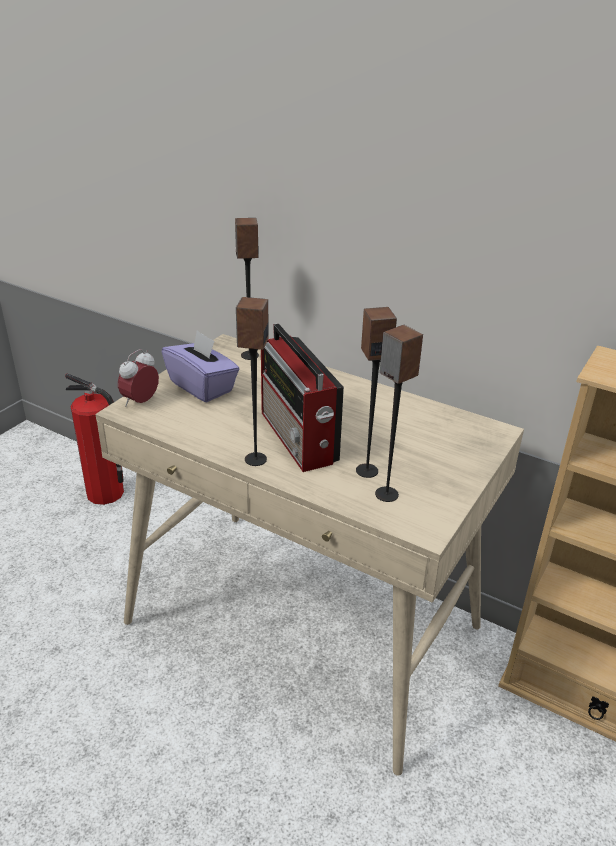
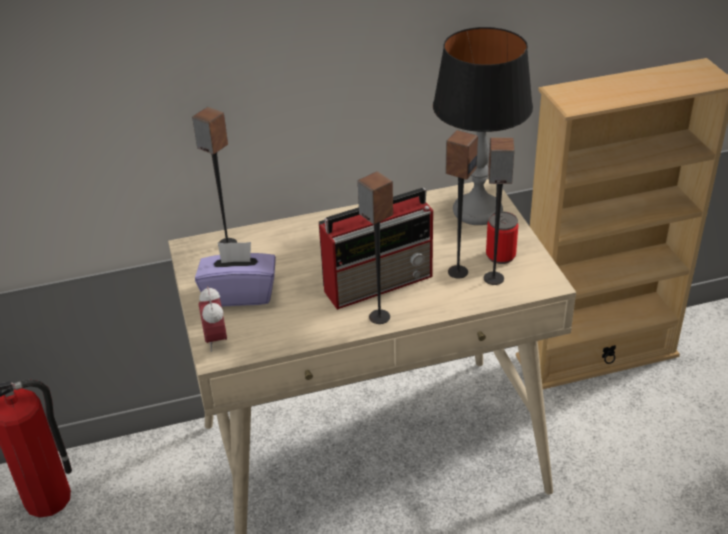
camera: 45 degrees left, 5 degrees up
(298, 438) = (380, 282): radio -> radio turned 45 degrees counterclockwise
(423, 483) = (500, 255): none -> can
(463, 441) = (478, 211): none -> table lamp

